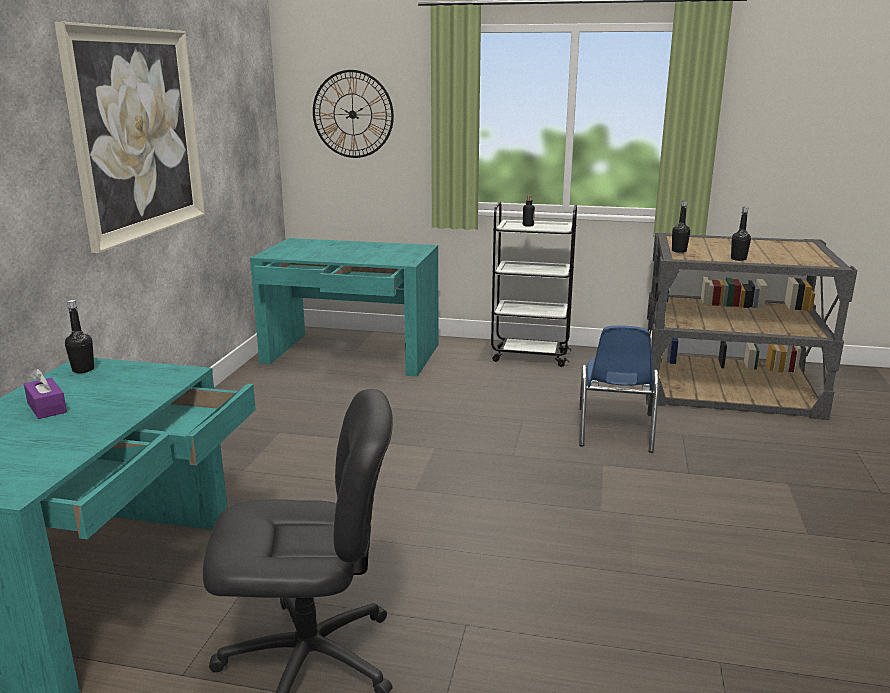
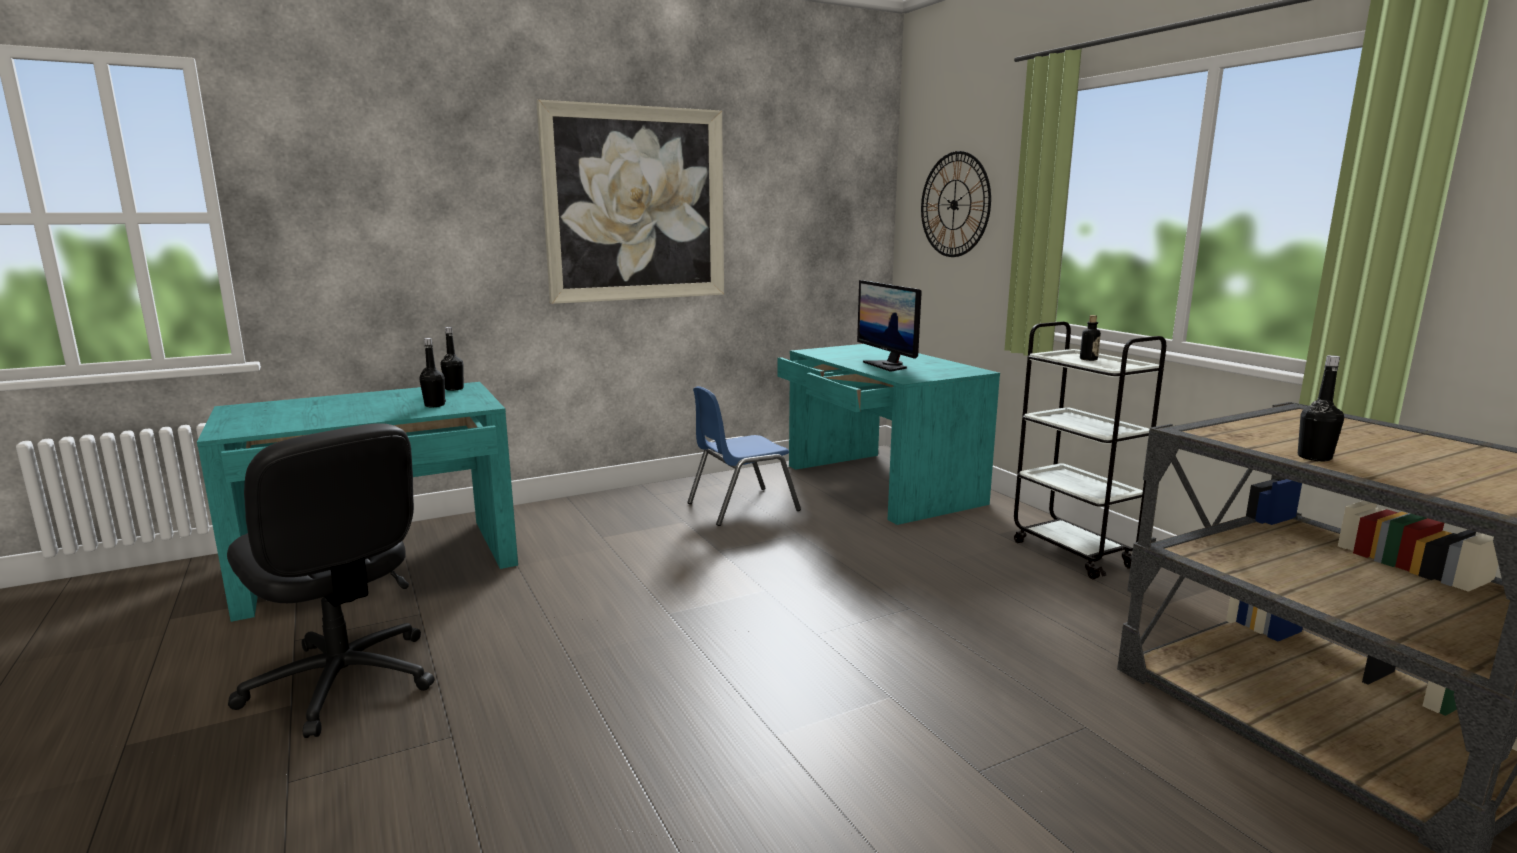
camera: 50 degrees right, 5 degrees down
(47, 407) = (373, 401): purple tissue box -> none
(361, 255) = (888, 365): none -> monitor
(615, 430) = (996, 672): blue chair -> blue chair (741, 507)
(679, 251) = (1232, 426): black bottle -> black bottle (435, 405)

